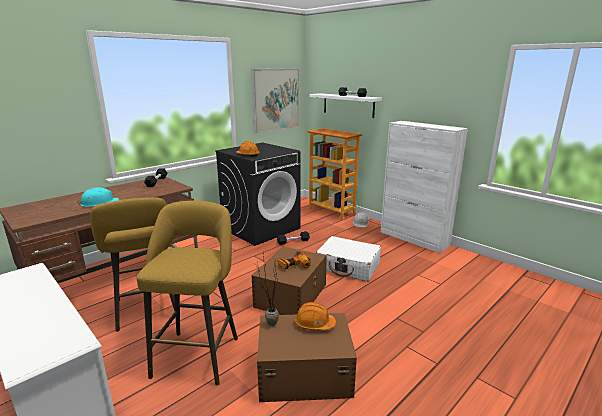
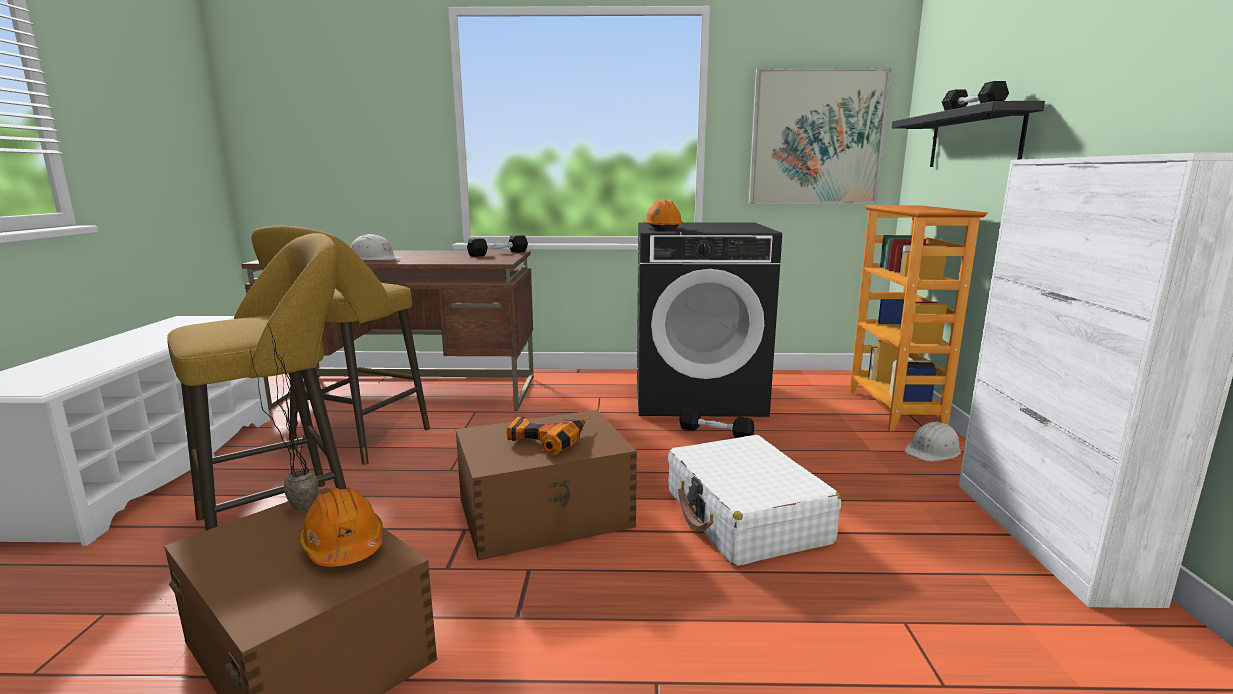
camera: 45 degrees right, 5 degrees down
(99, 203) = (374, 259): turquoise hard hat -> white hard hat
(348, 105) = (974, 139): white shelf -> black shelf

